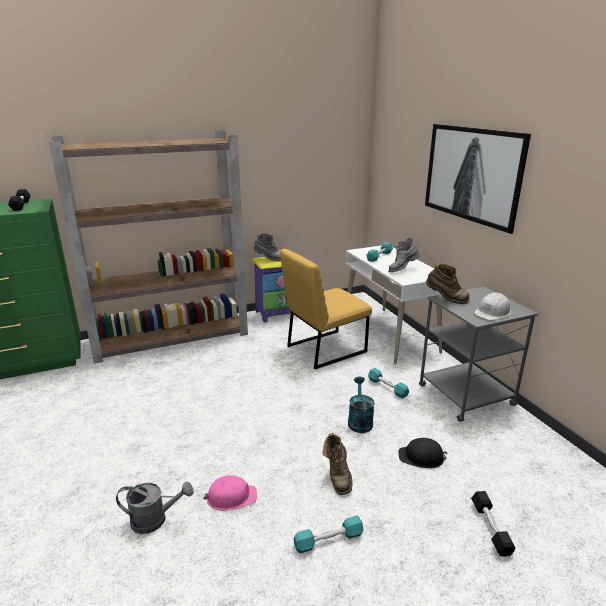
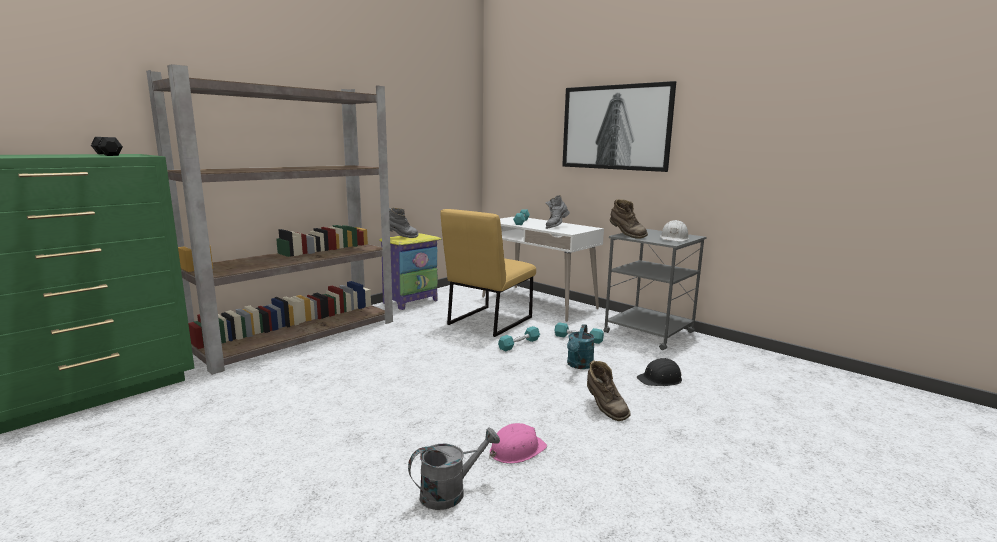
camera: 25 degrees left, 10 degrees down
(328, 540) = (648, 456): turquoise dumbbell -> turquoise dumbbell (519, 344)
(359, 420) = (579, 365): turquoise watering can -> turquoise watering can turned 135 degrees counterclockwise
(446, 299) = (626, 235): brown boot -> brown boot turned 45 degrees clockwise
(490, 528) = (763, 412): black dumbbell -> none

